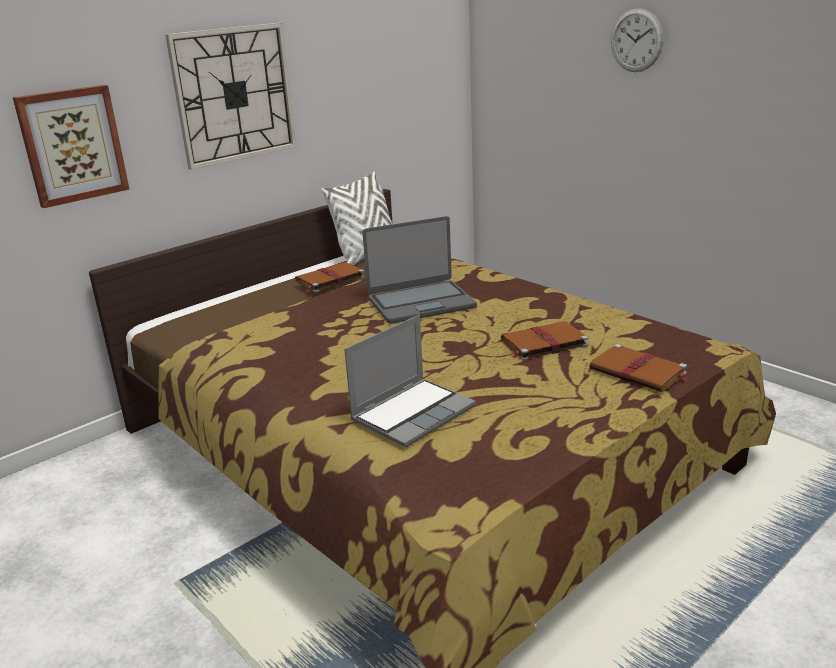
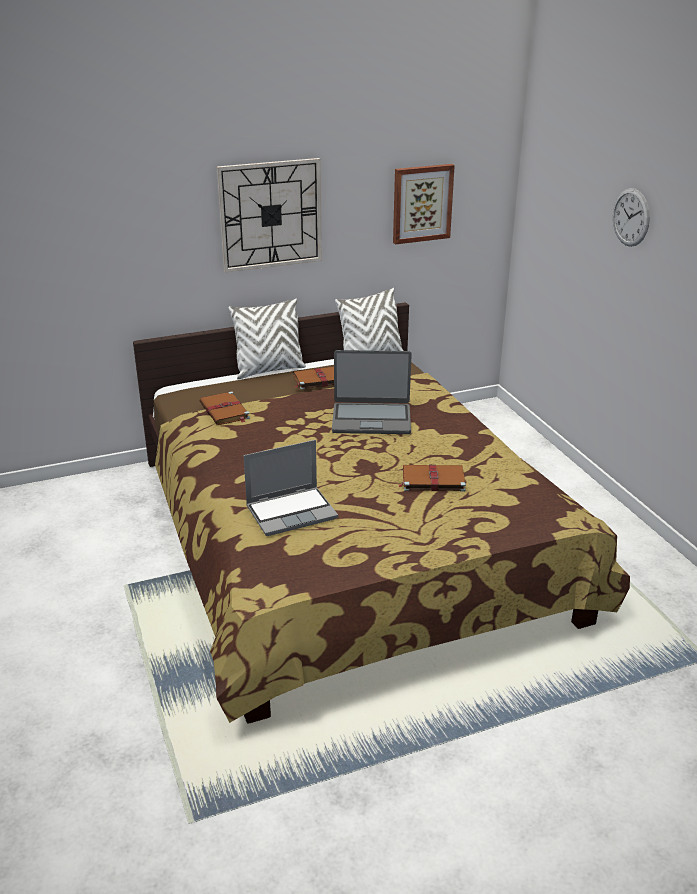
camera: 20 degrees right, 5 degrees up
(72, 145) = (133, 247): picture -> picture (422, 203)
(258, 284) = (269, 370): none -> white pillow
(639, 372) = (482, 524): brown book -> brown book (225, 411)

